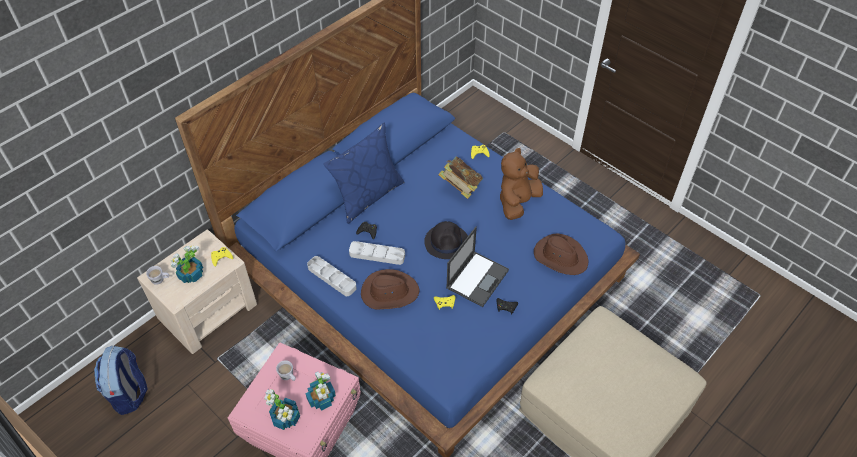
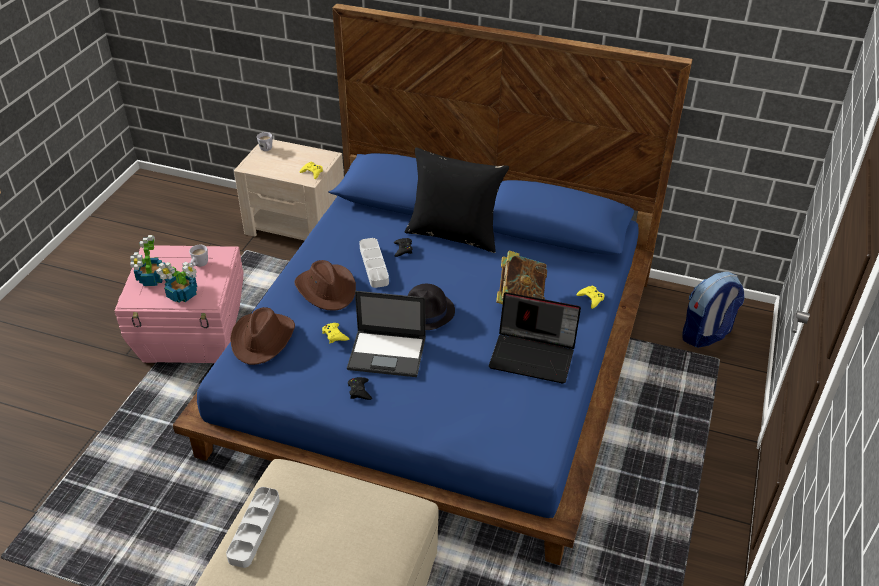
camera: 65 degrees right, 10 degrees down
(130, 393) = (187, 215): backpack -> backpack (706, 335)
(190, 274) = (282, 163): potted plant -> none
(332, 278) = (325, 245): grey tray -> grey tray (254, 529)
(368, 196) = (454, 234): blue pillow -> black pillow
(517, 202) = (534, 355): brown plush toy -> laptop
(560, 256) = (470, 421): brown hat -> brown hat (263, 339)

